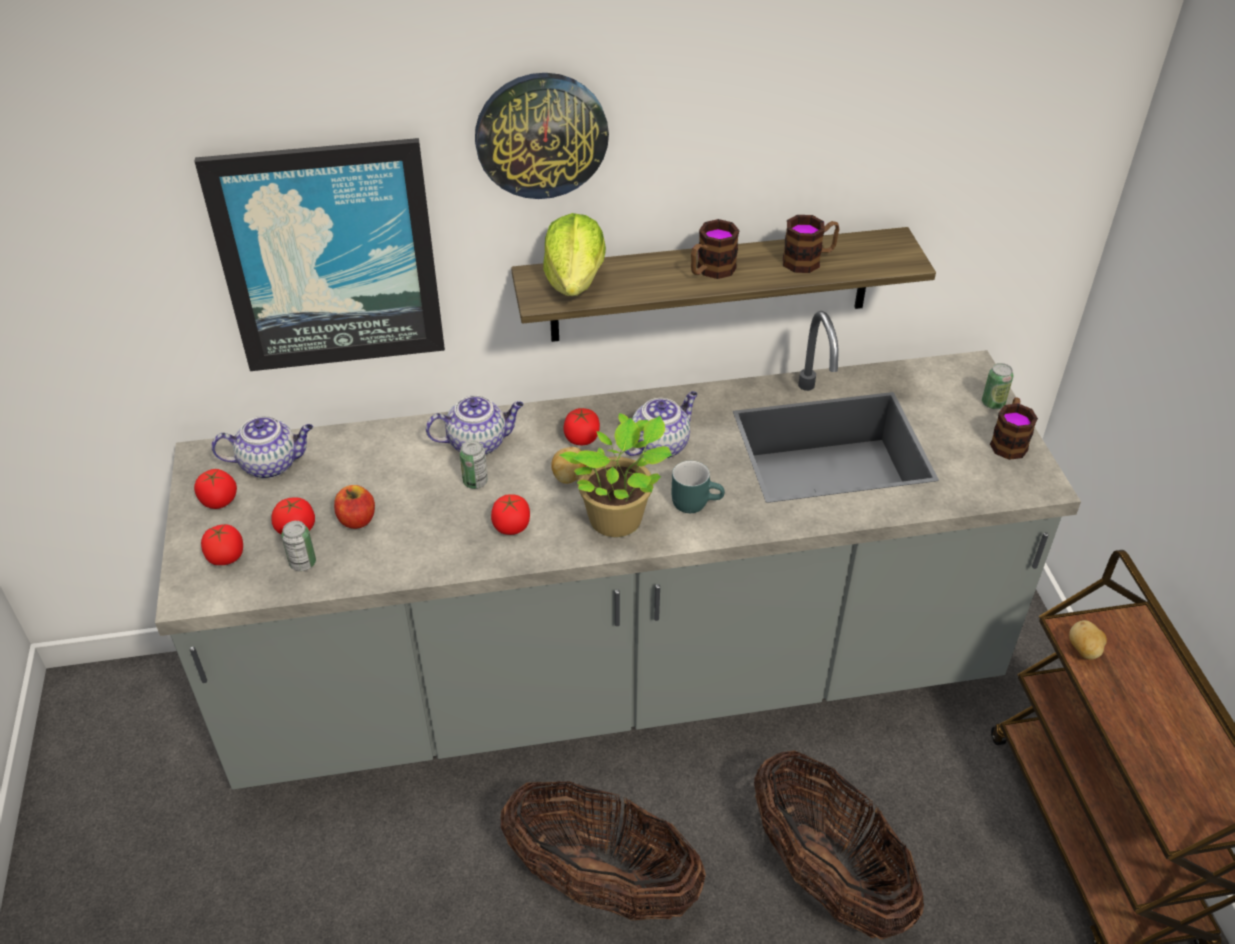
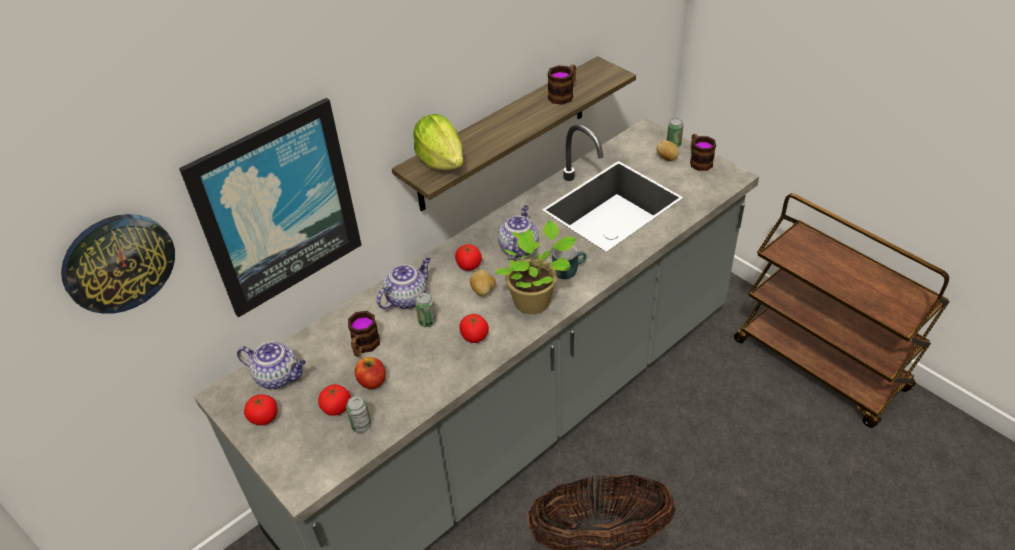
camera: 30 degrees left, 0 degrees up
(226, 557) = (304, 449): tomato -> none
(271, 464) = (279, 376): teapot -> teapot turned 60 degrees clockwise
(541, 135) = (398, 68): wall clock -> wall clock (118, 262)
(710, 271) = (515, 122): mug -> mug (364, 347)
(826, 875) = (712, 460): basket -> none
(1084, 650) = (792, 259): potato -> potato (667, 158)

